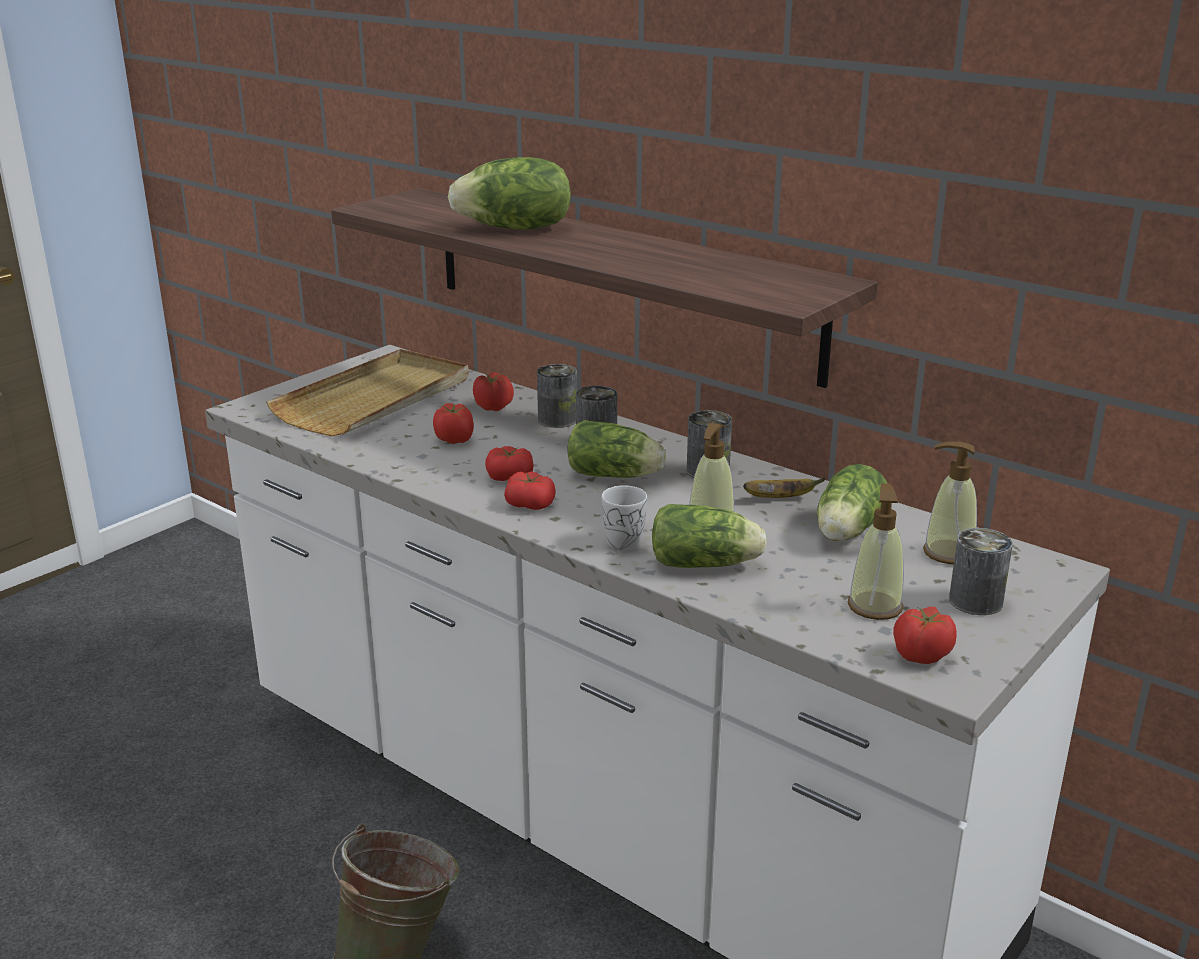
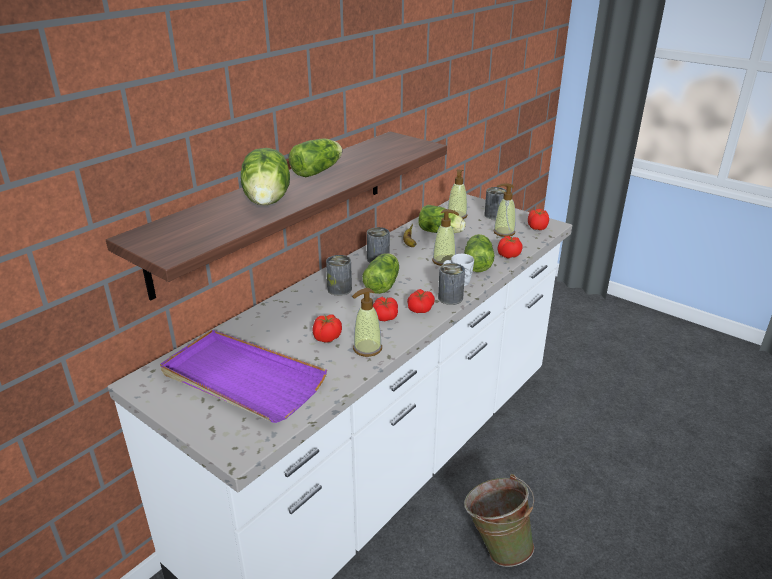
camera: 90 degrees left, 5 degrees up
(376, 399) = (241, 379): beige tray -> purple tray
(421, 465) = (367, 348): none -> soap dispenser
(494, 407) = (273, 326): tomato -> tomato (508, 256)
(557, 420) = (300, 302): can -> can (450, 298)
(635, 245) = (319, 171): none -> lettuce

